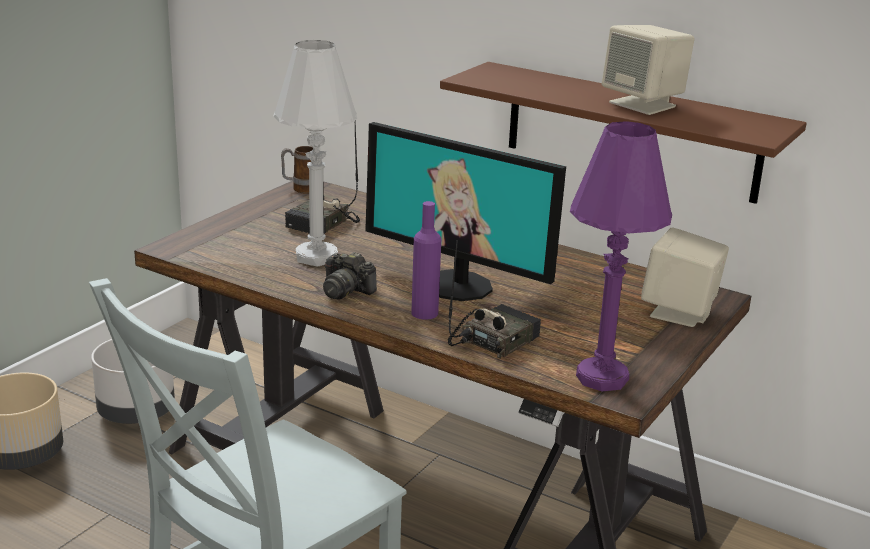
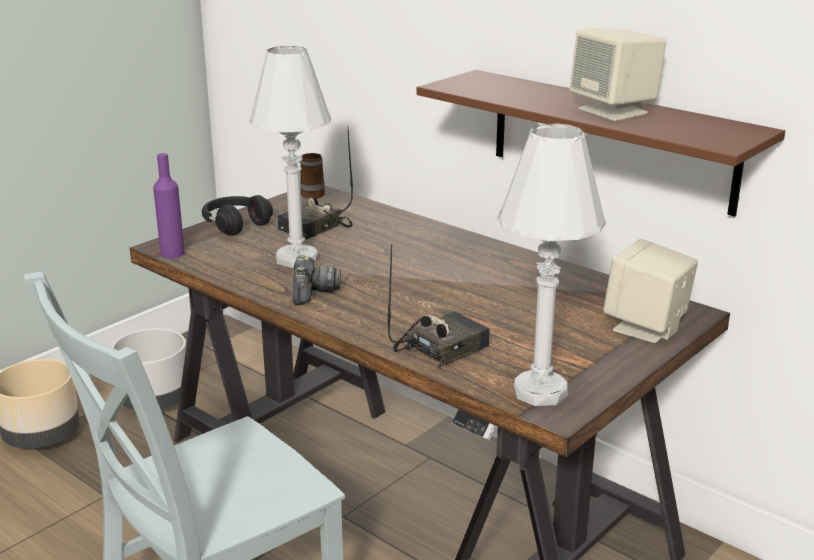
camera: 10 degrees right, 0 degrees up
(237, 223) = (235, 225): none -> black headphones
(345, 290) = (312, 292): camera -> camera turned 135 degrees counterclockwise
(424, 313) = (381, 318): purple bottle -> purple bottle (172, 253)
(458, 285) = (425, 291): monitor -> none
(602, 378) = (540, 392): purple table lamp -> white table lamp

